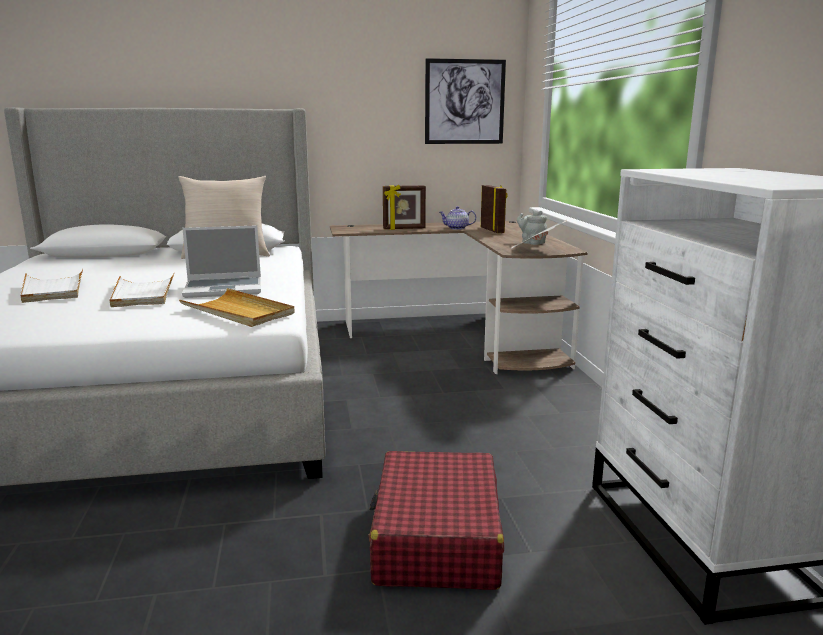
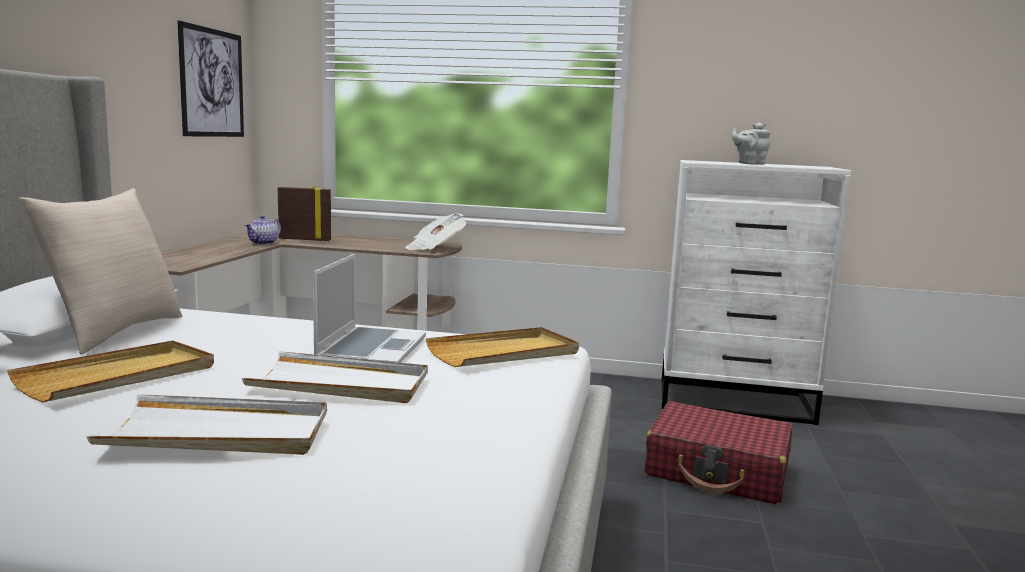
camera: 70 degrees left, 5 degrees down
(147, 268) = (119, 376): none -> beige tray
(404, 229) = (220, 252): picture frame -> none
(531, 242) = (394, 243): grey teapot -> grey teapot (749, 164)

